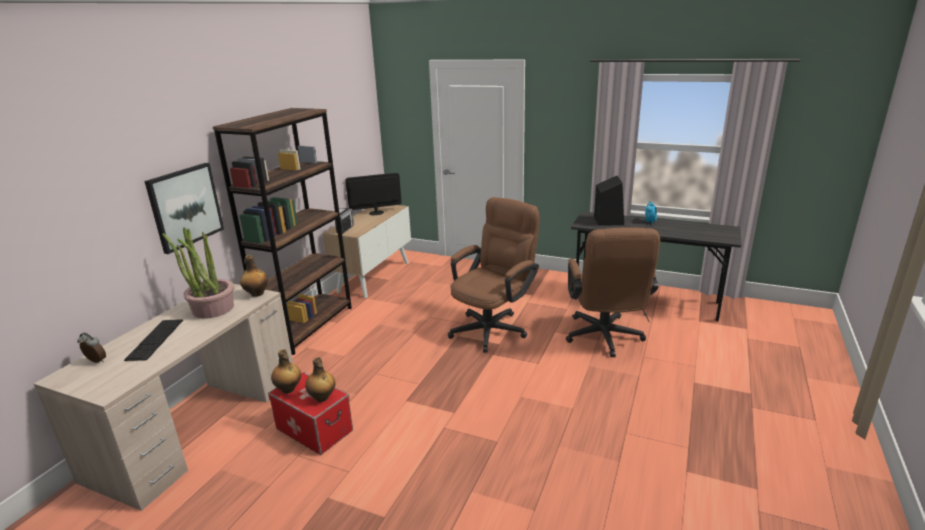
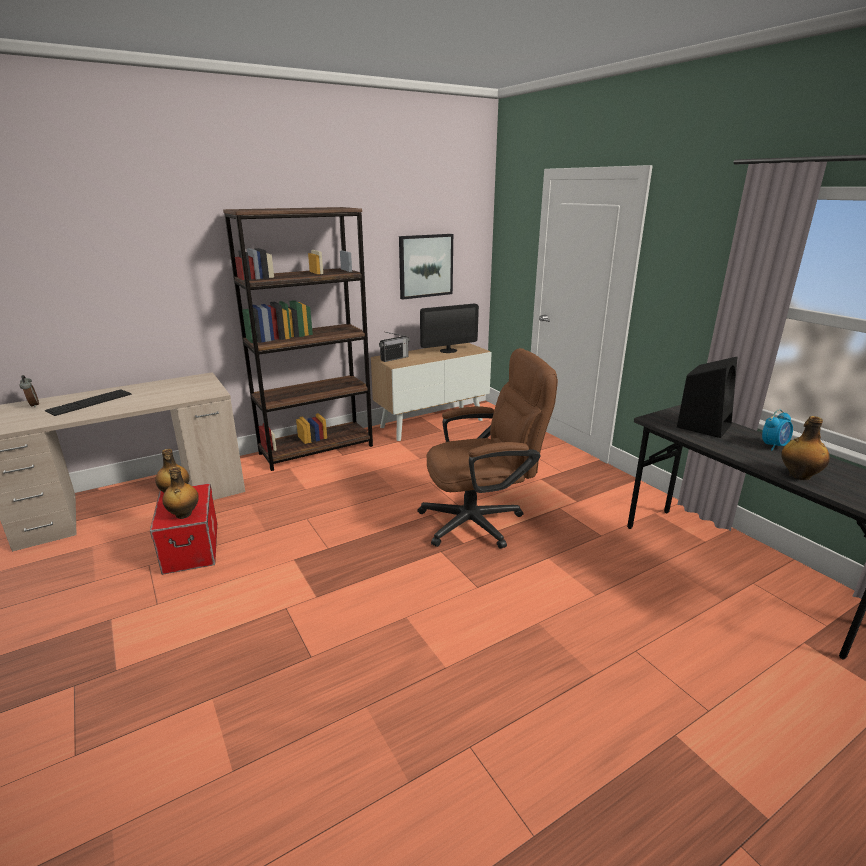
camera: 35 degrees right, 0 degrees up
(185, 206) = (179, 287): picture -> picture (425, 266)
(212, 309) = (164, 392): potted plant -> none
(257, 294) = (212, 390): bottle -> bottle (798, 476)
(376, 213) = (448, 351): monitor -> monitor turned 135 degrees clockwise
(604, 339) = (605, 598): brown office chair -> none

